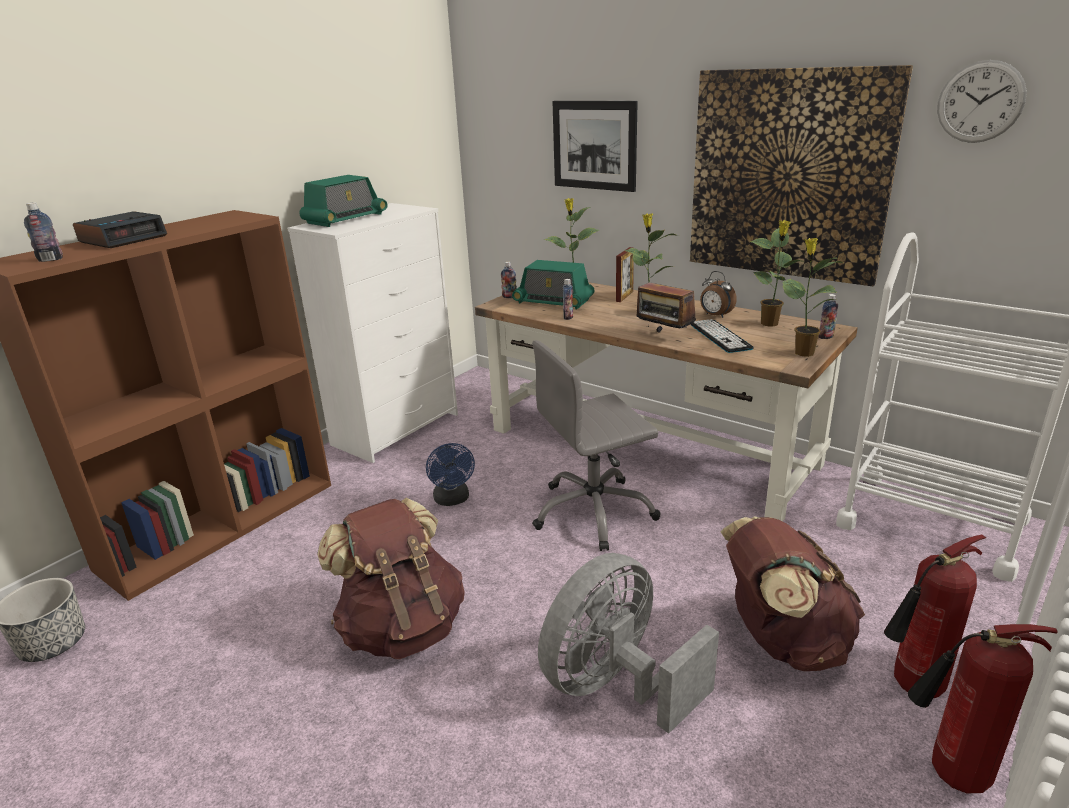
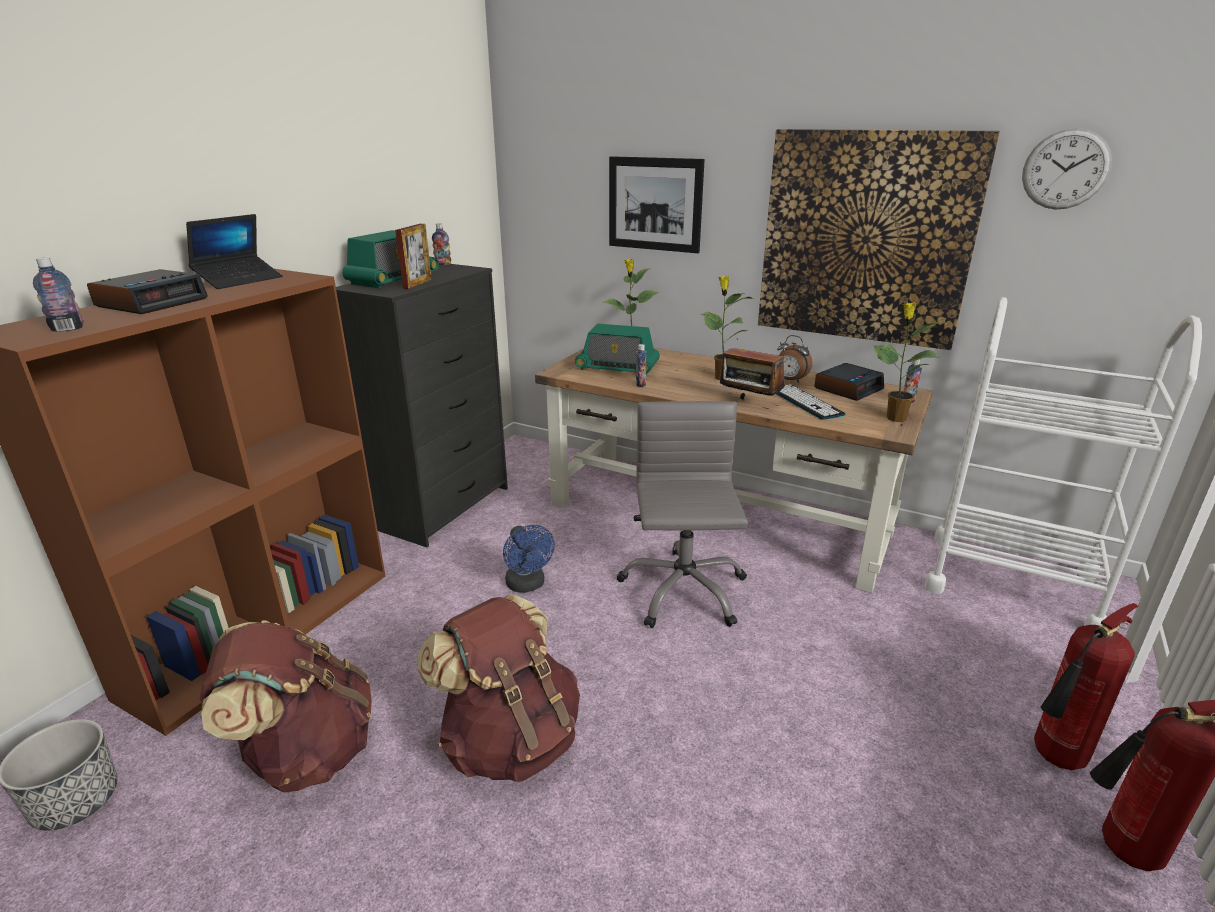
camera: 10 degrees left, 0 degrees up
(201, 220) = (239, 280): none -> laptop
(397, 429) = (444, 507): white dresser -> black dresser
(509, 297) = (568, 363): bottle -> bottle (443, 264)
(594, 512) = (682, 590): grey office chair -> grey office chair turned 120 degrees clockwise
(616, 685) = (764, 786): grey fan -> none
(624, 296) = (689, 361): picture frame -> picture frame (417, 284)
(770, 324) = (848, 388): potted plant -> alarm clock
(783, 641) = (915, 719): brown backpack -> brown backpack (305, 753)

